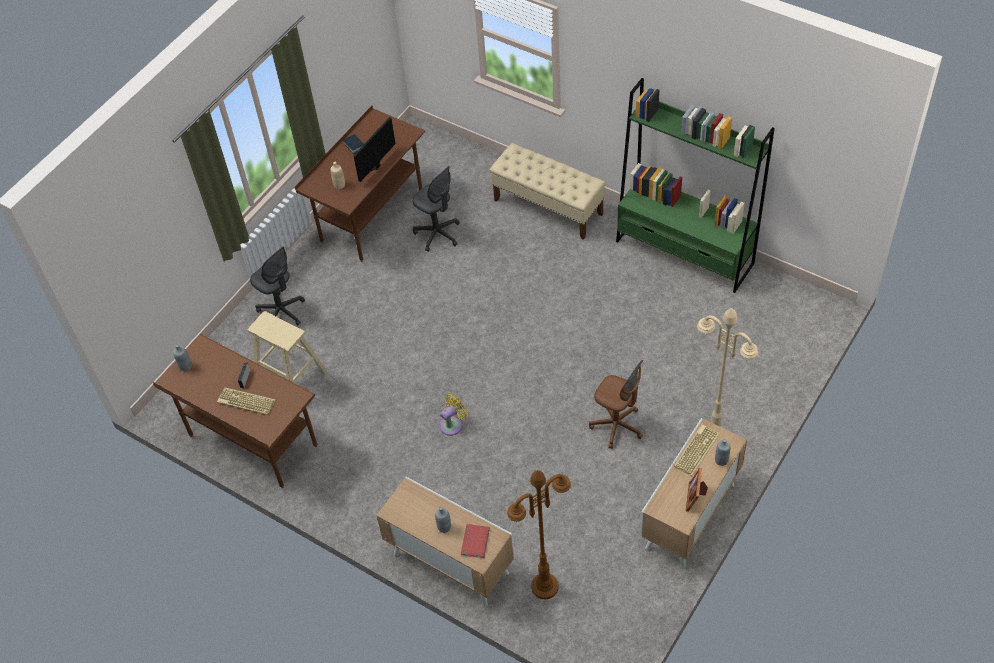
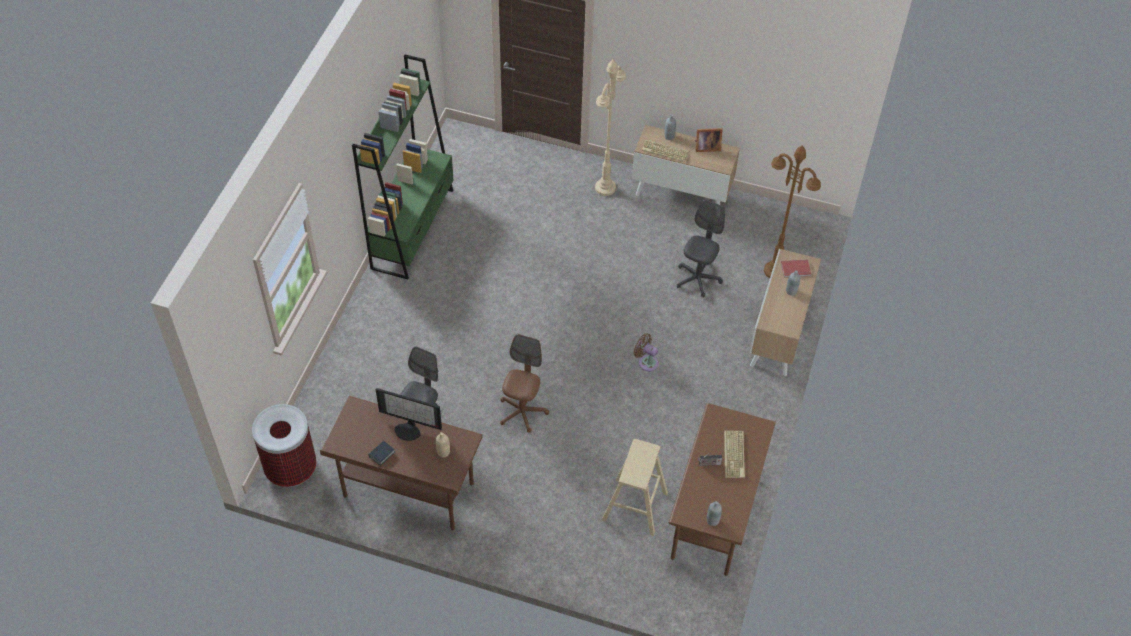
camera: 110 degrees left, 0 degrees up
(281, 312) = (555, 540): grey office chair -> grey office chair (697, 279)
(424, 143) = (291, 468): none -> trash can
(453, 424) = (646, 362): yellow fan -> brown fan
(548, 207) = (371, 338): beige bench -> none
(617, 426) = (613, 249): brown office chair -> brown office chair (522, 412)

